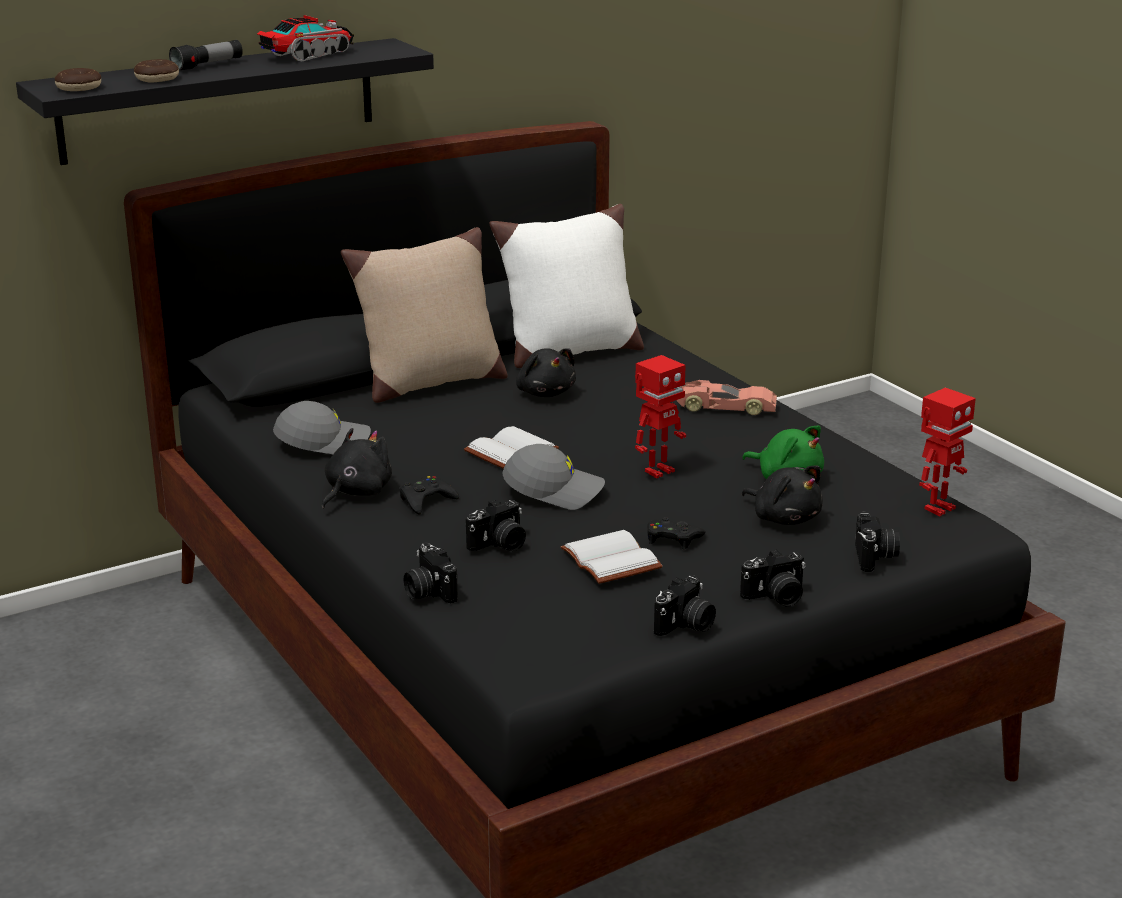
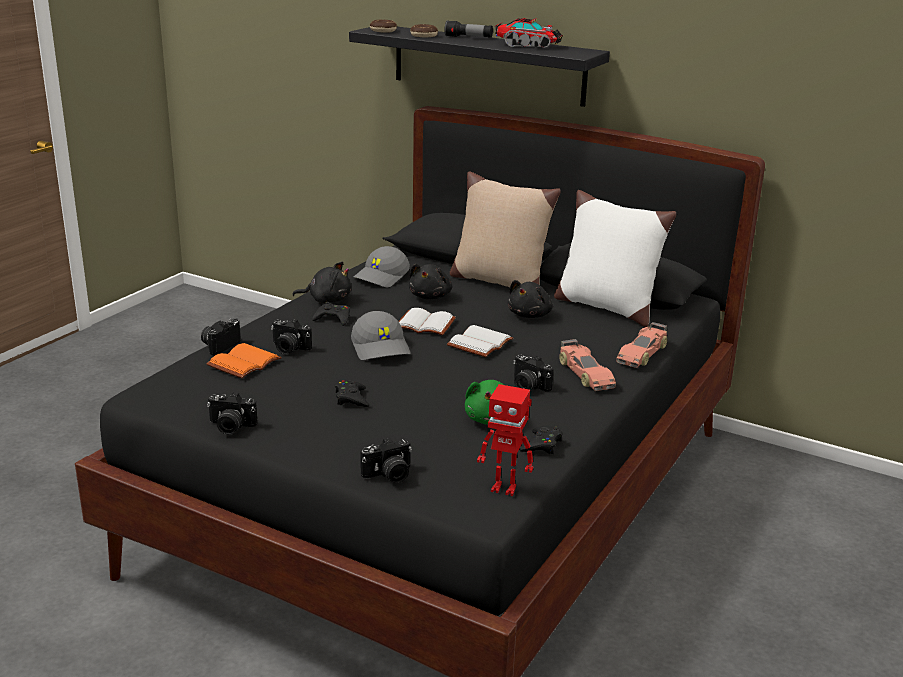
camera: 60 degrees right, 0 degrees up
(323, 442) = (382, 277): grey cap -> grey cap turned 75 degrees clockwise
(514, 581) = (243, 362): none -> orange book
(614, 560) = (295, 384): white book -> white book (481, 344)
(658, 471) = (449, 373): toy robot -> none
(703, 369) = (642, 353): none -> toy car
(776, 597) = (295, 450): camera -> camera (528, 386)
(784, 518) = (422, 430): black plush toy -> black plush toy (431, 296)
(863, 469) = (541, 445): none -> black game controller

